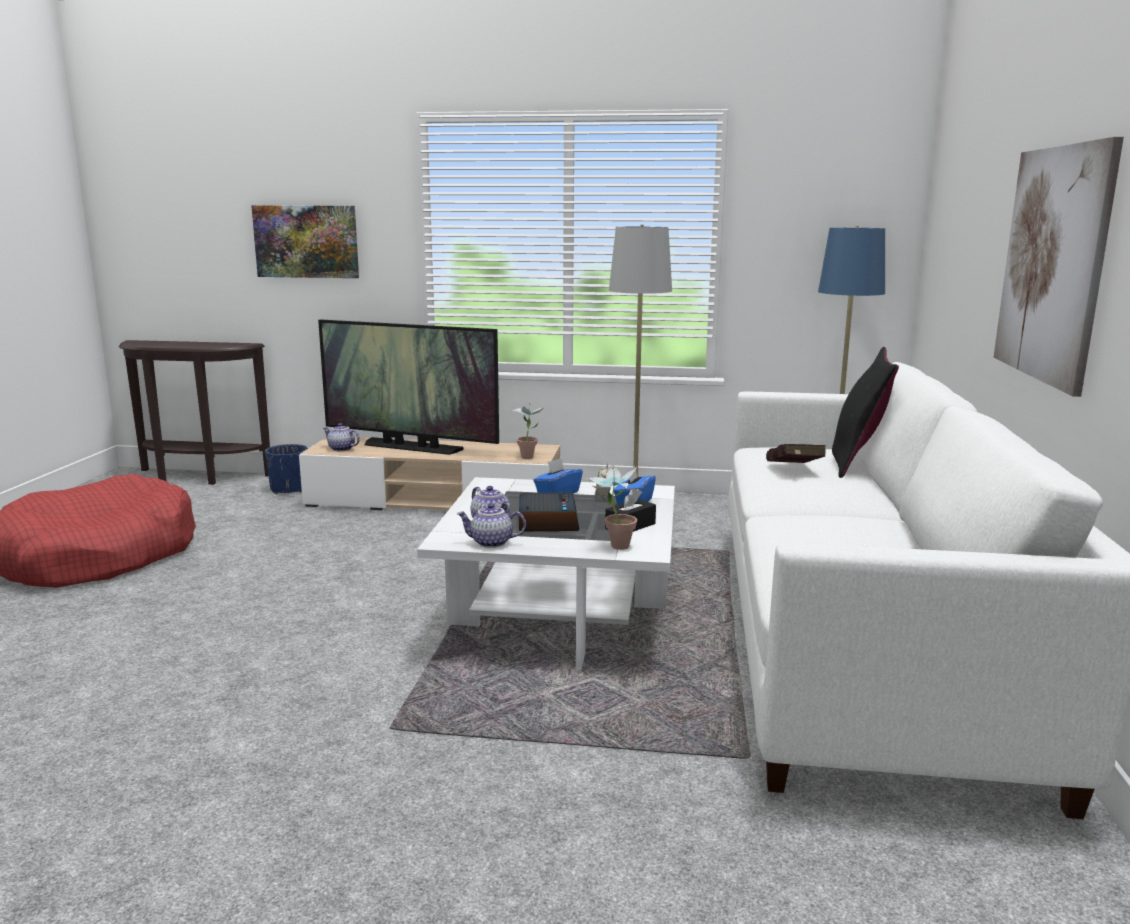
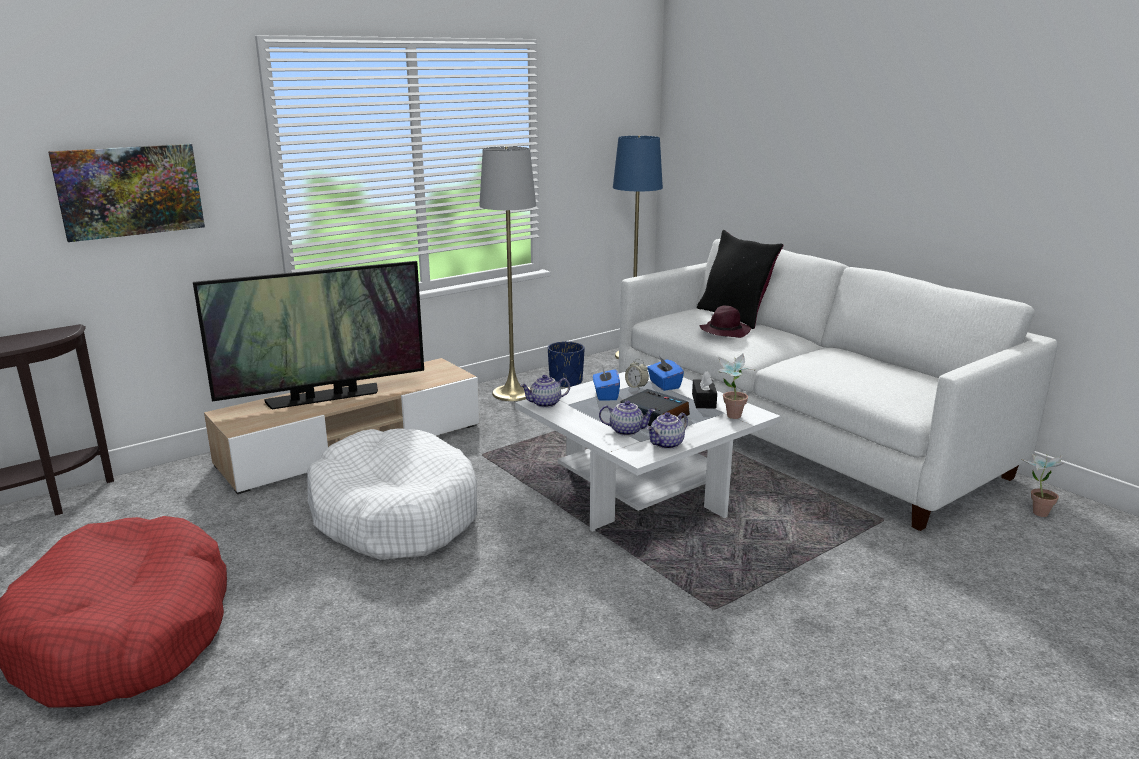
camera: 45 degrees left, 5 degrees up
(290, 489) = (174, 485): blue planter -> blue planter (566, 382)
(341, 449) = (259, 420): teapot -> teapot (545, 404)
(354, 554) = (394, 514): none -> white dog bed
(529, 456) = (444, 374): potted plant -> potted plant (1035, 511)
(794, 470) = (725, 331): red book -> purple hat
(1052, 264) = (886, 170): picture -> none

